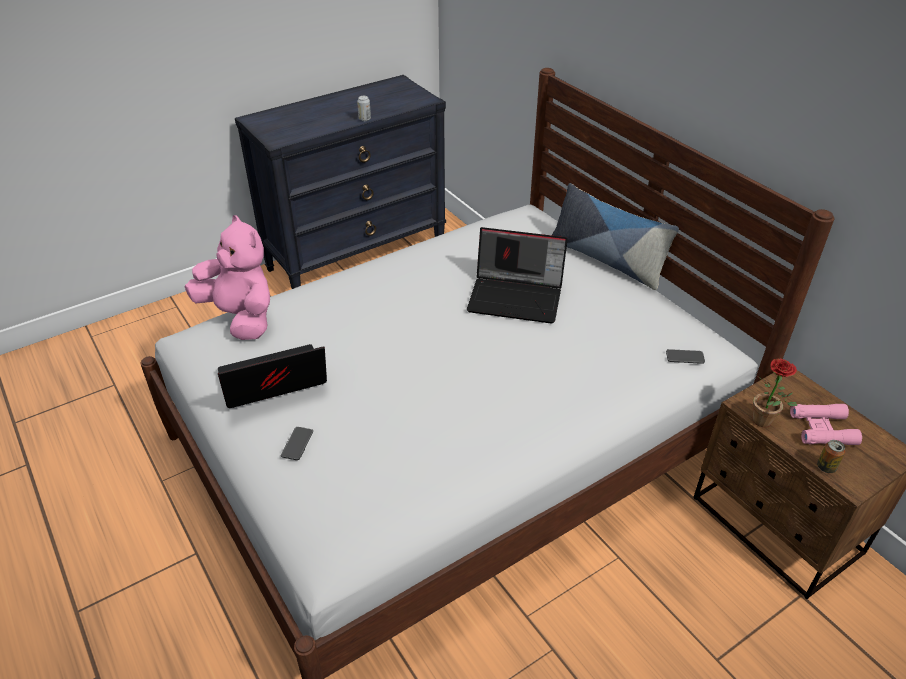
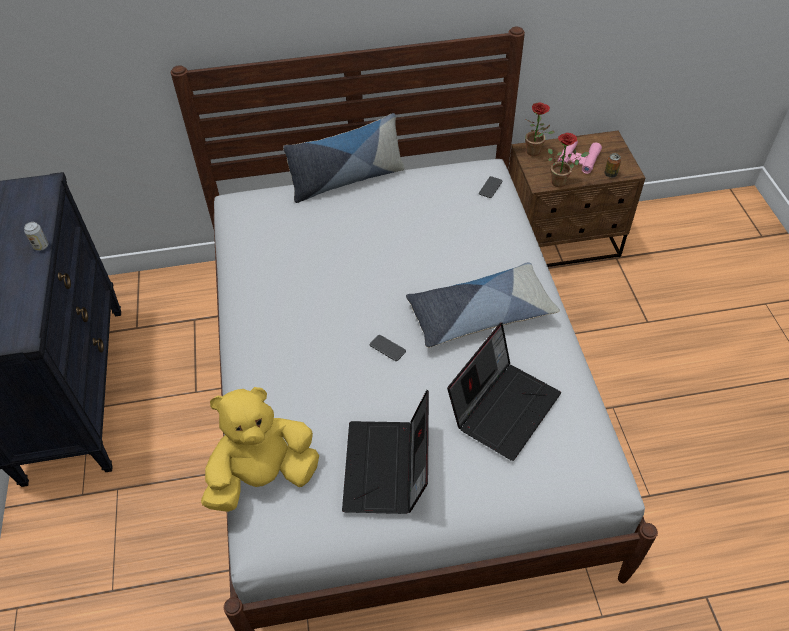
camera: 65 degrees left, 10 degrees up
(241, 317) = (263, 476): pink plush toy -> yellow plush toy
(297, 444) = (477, 467): phone -> phone (387, 348)
(490, 395) = (479, 313): none -> pillow
(517, 297) = (366, 252): laptop -> laptop (503, 406)
(795, 388) = (536, 152): none -> potted plant

